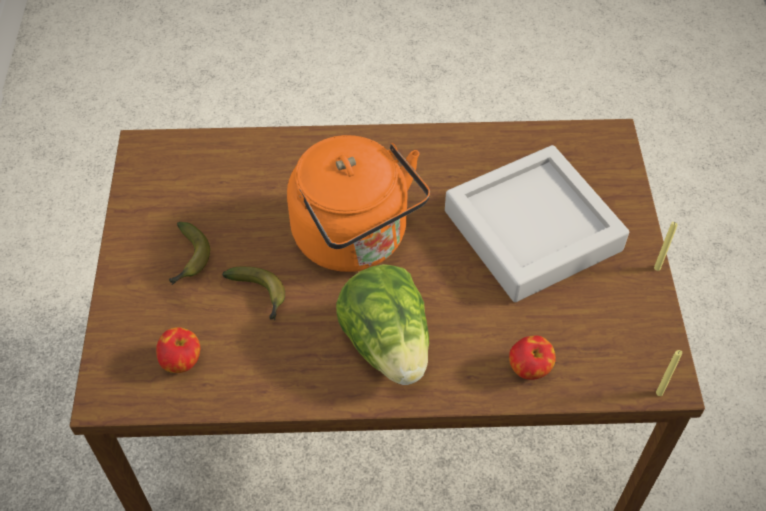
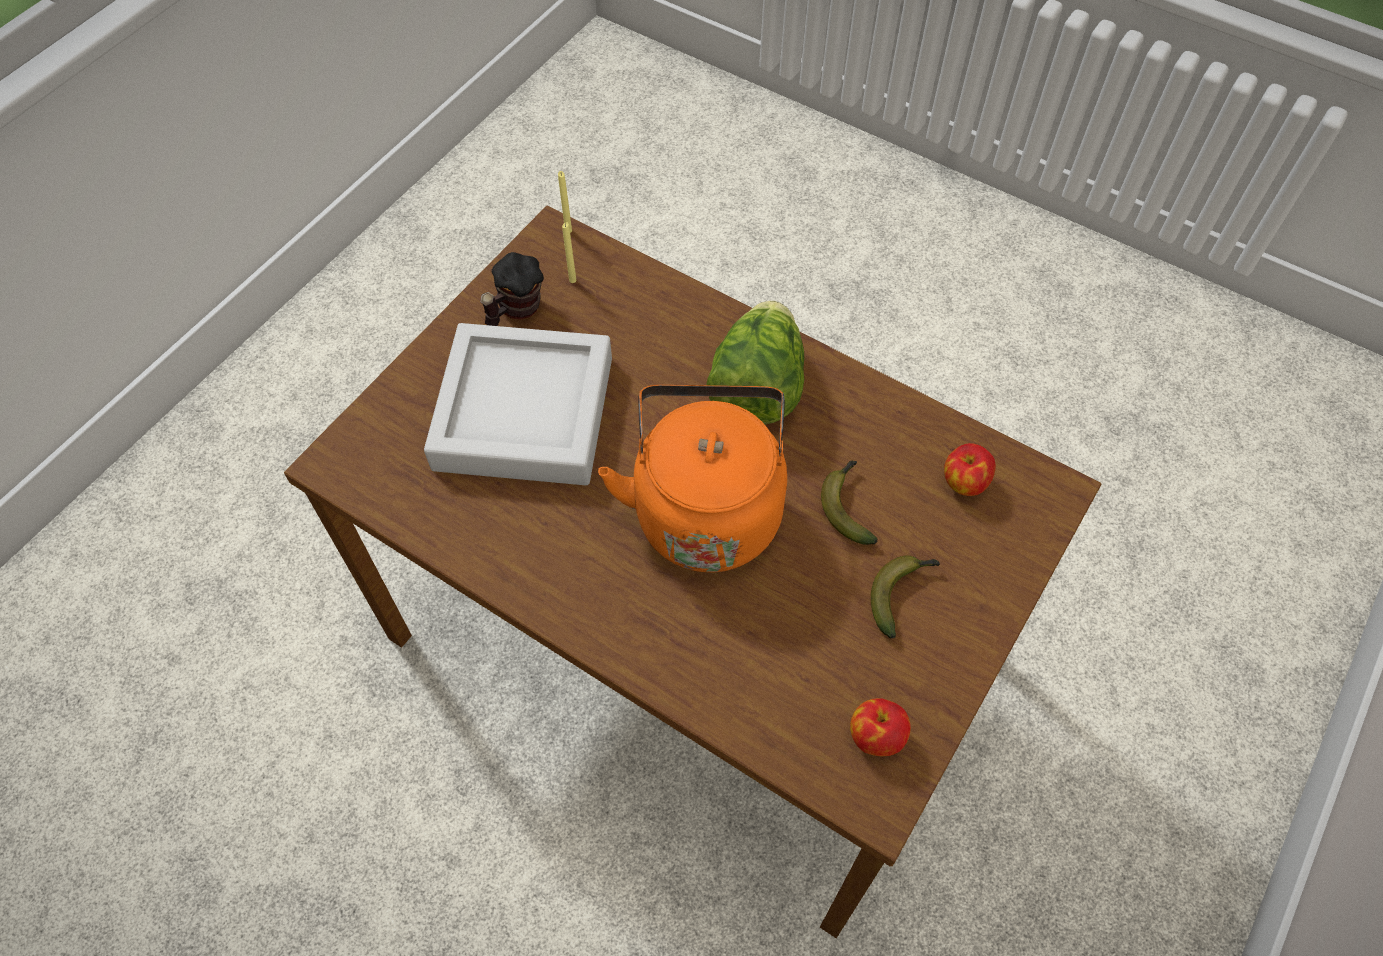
camera: 145 degrees left, 5 degrees up
(529, 369) = (652, 301): apple -> apple (876, 736)
(620, 297) = (515, 311): none -> mug
(657, 268) = (454, 315): yellow candle -> yellow candle (572, 280)

